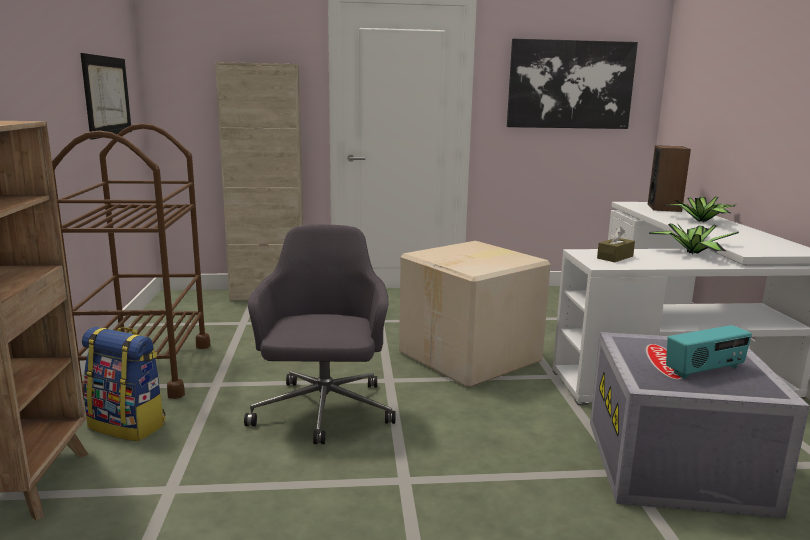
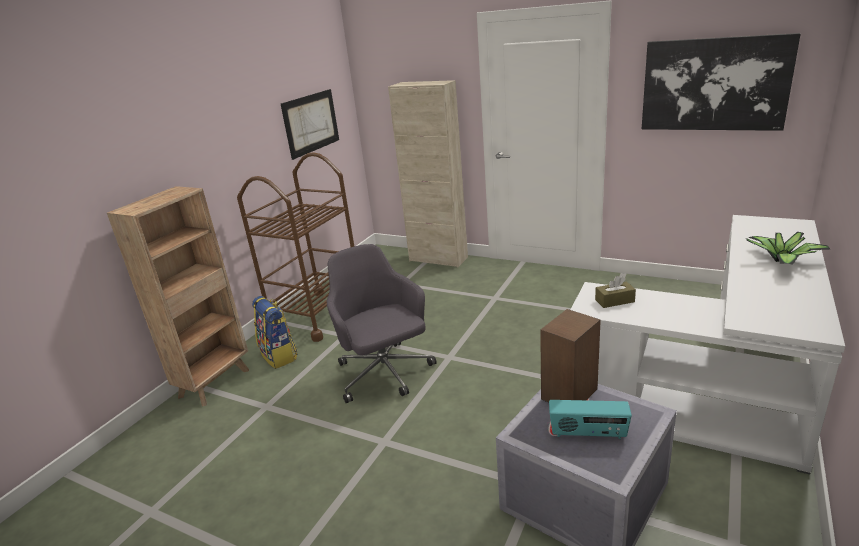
camera: 35 degrees right, 10 degrees up
(323, 412) = (385, 374): grey office chair -> grey office chair turned 60 degrees counterclockwise
(472, 357) = (530, 349): cardboard box -> none
(664, 208) = (777, 231): speaker -> speaker (569, 394)
(690, 253) = (705, 305): potted plant -> none

